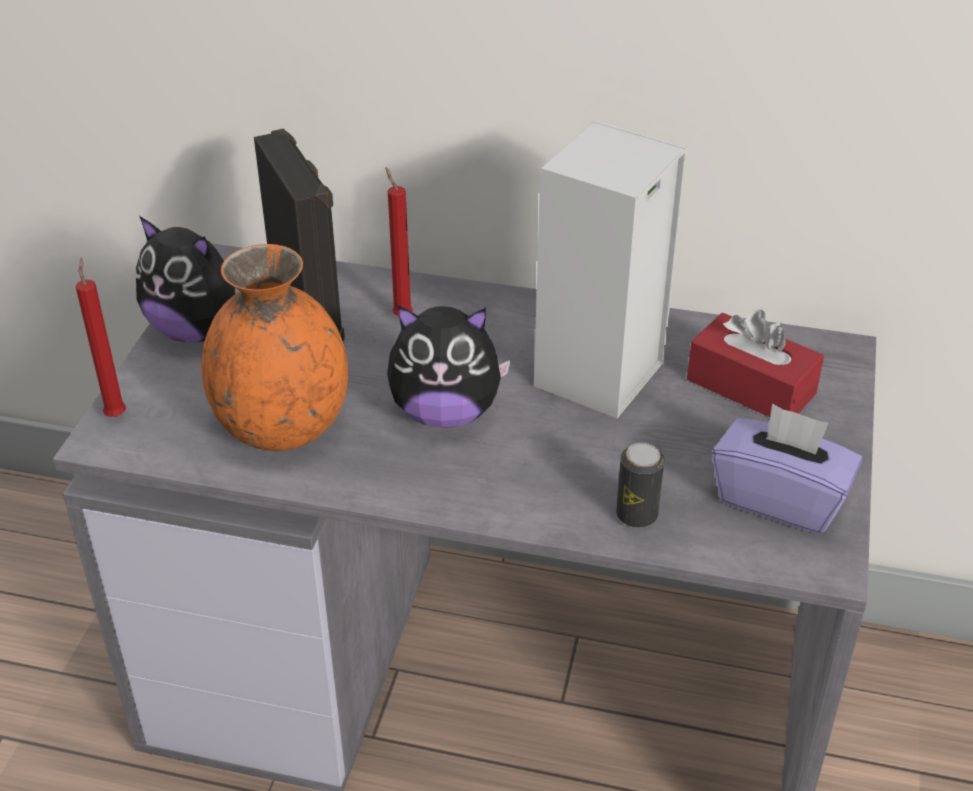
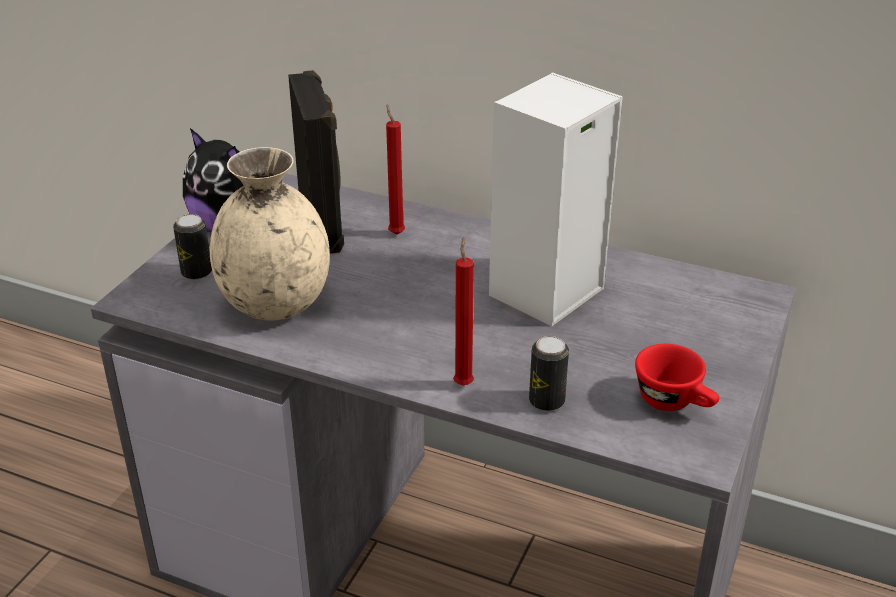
camera: 10 degrees right, 5 degrees down
(116, 414) = (149, 281): red candle -> red candle (463, 383)
(172, 395) = (196, 272): none -> can
(281, 427) = (274, 304): orange vase -> beige vase
(445, 413) = (410, 307): plush toy -> none
(750, 387) = (674, 314): red tissue box -> none
(780, 498) = (675, 402): purple tissue box -> red cup

